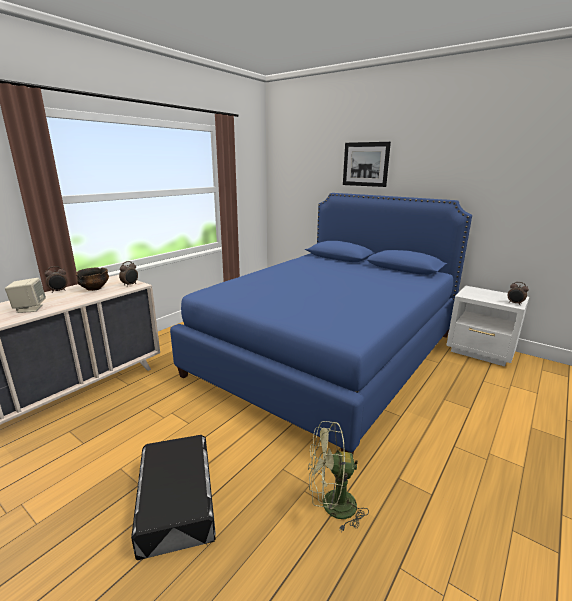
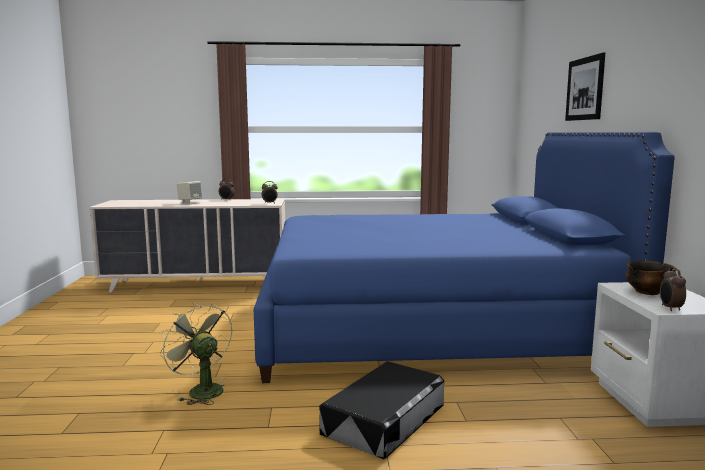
camera: 50 degrees right, 10 degrees down
(94, 289) = (245, 201): bowl -> bowl (647, 293)
(176, 499) = (151, 344): black storage box -> black storage box (384, 418)

